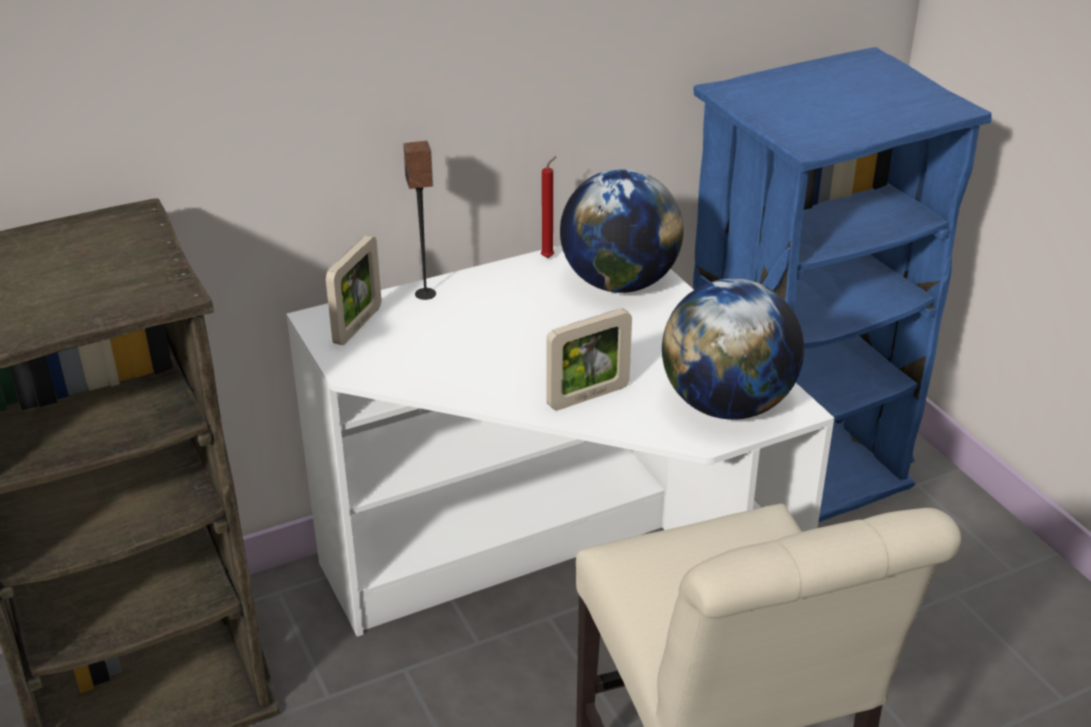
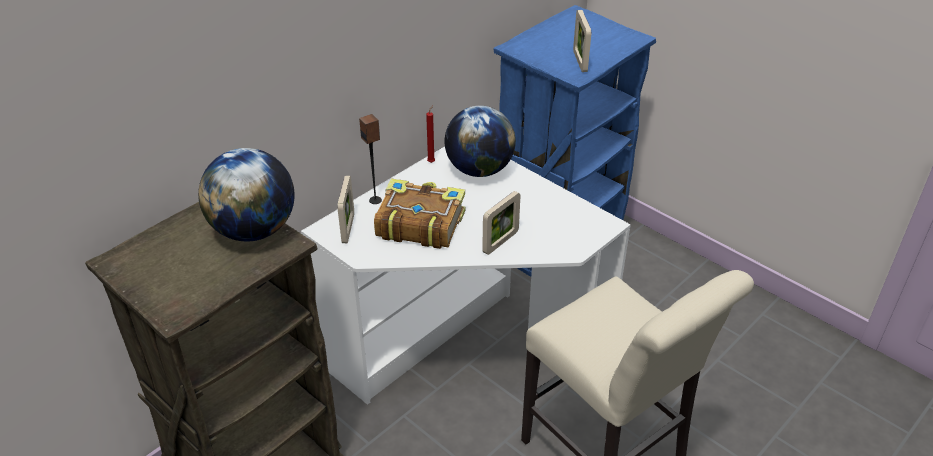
camera: 20 degrees left, 5 degrees up
(472, 341) = (419, 224): none -> book
(727, 405) = (574, 230): globe -> globe (254, 230)
(829, 126) = (580, 62): none -> picture frame

